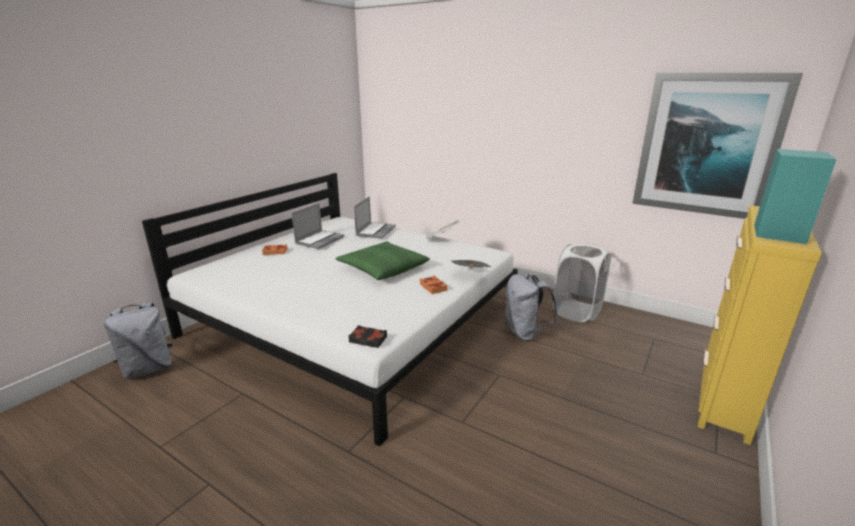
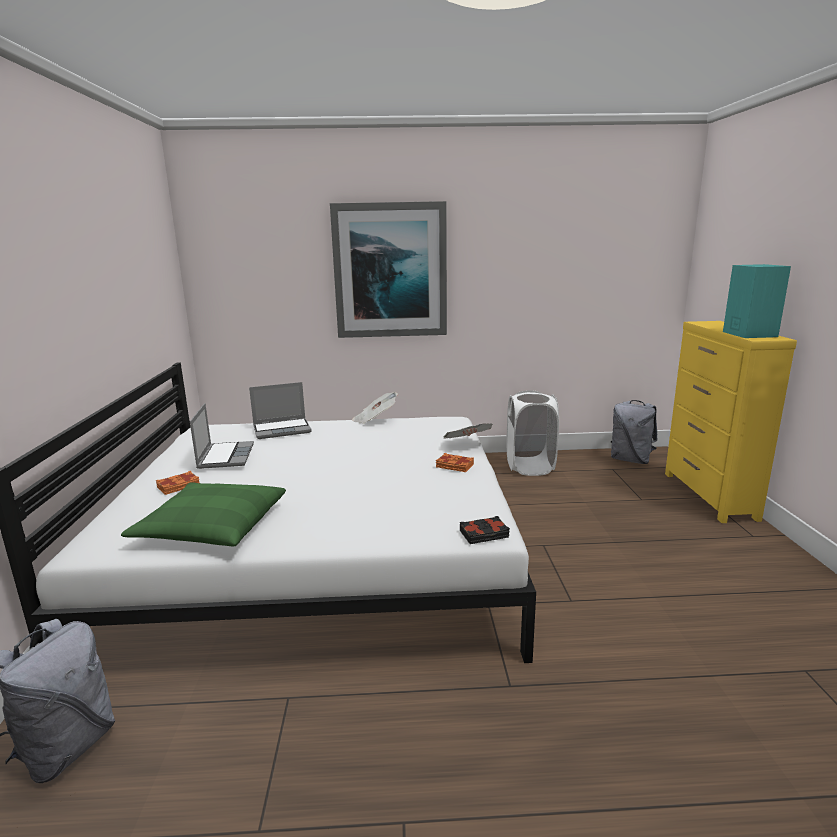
camera: 35 degrees left, 5 degrees down
(375, 231) = (282, 429): laptop -> laptop turned 90 degrees clockwise
(383, 268) = (365, 464): green pillow -> green pillow (212, 527)
(525, 333) = (514, 500): grey backpack -> grey backpack (631, 460)
(707, 145) = (612, 277): picture -> picture (390, 271)

